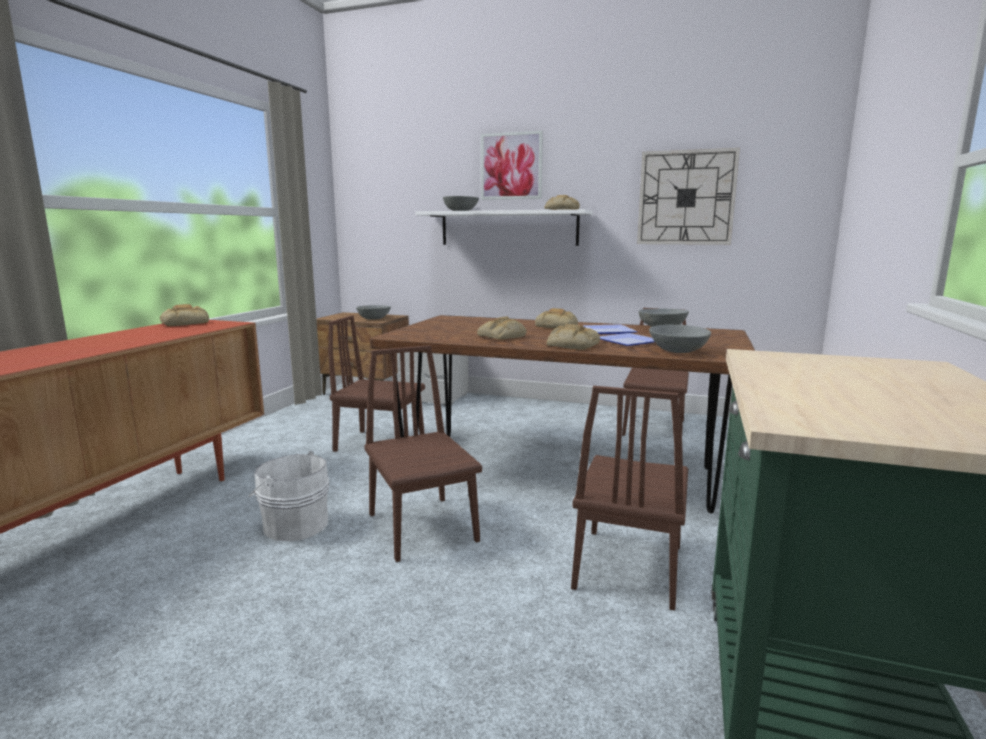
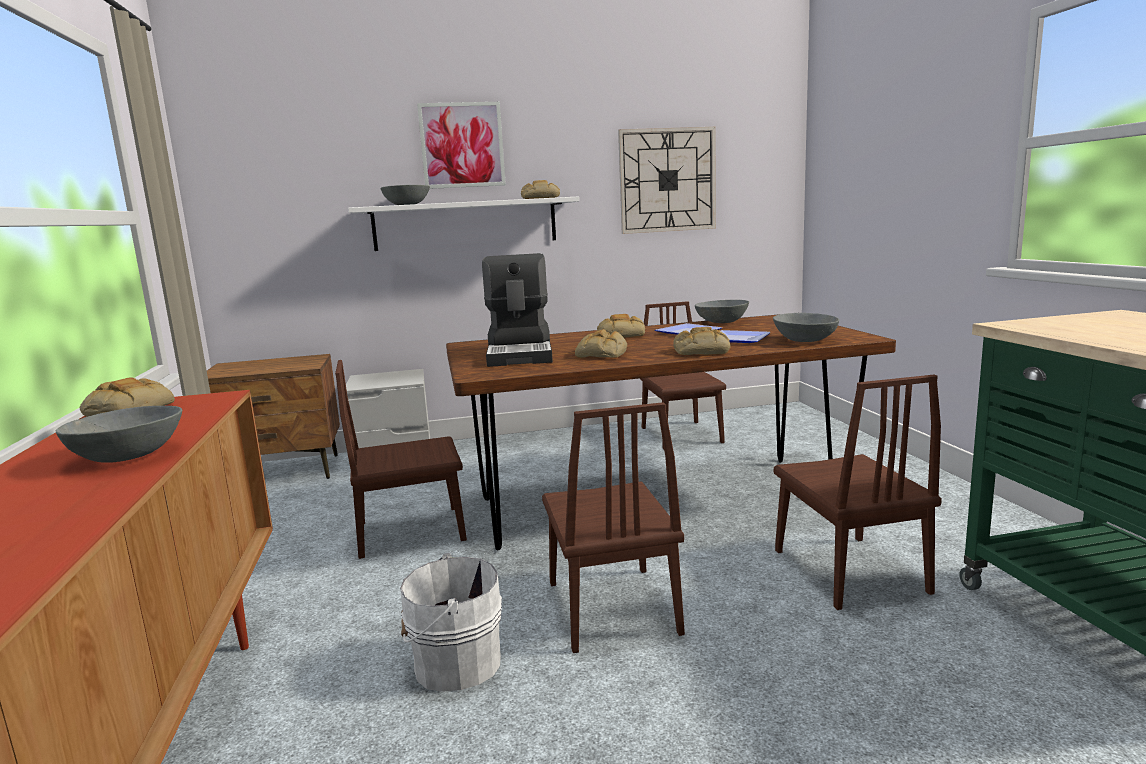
camera: 30 degrees left, 0 degrees up
(374, 319) = (293, 364): grey bowl -> grey bowl (130, 455)
(422, 527) = (612, 607): brown chair -> brown chair turned 135 degrees counterclockwise
(458, 328) = (521, 353): none -> coffee machine

